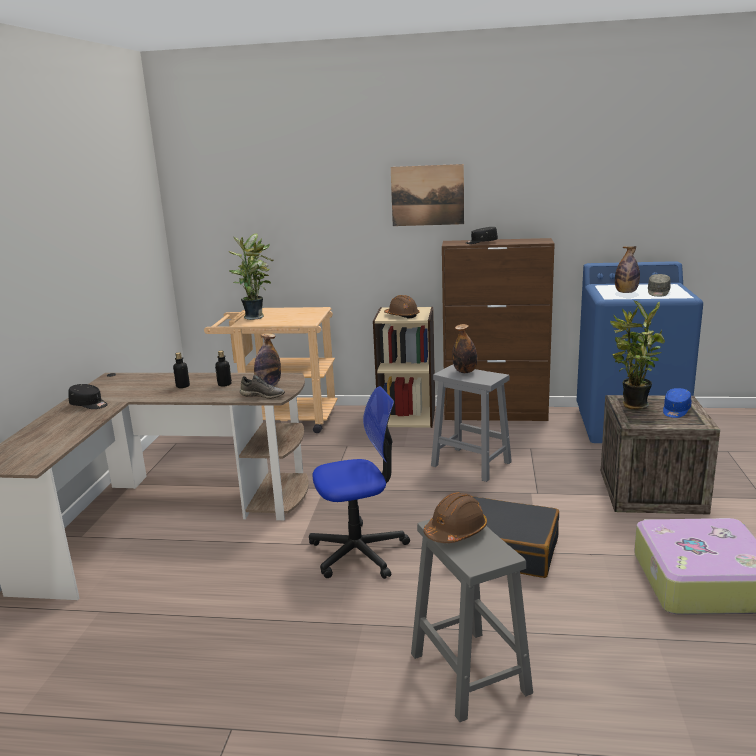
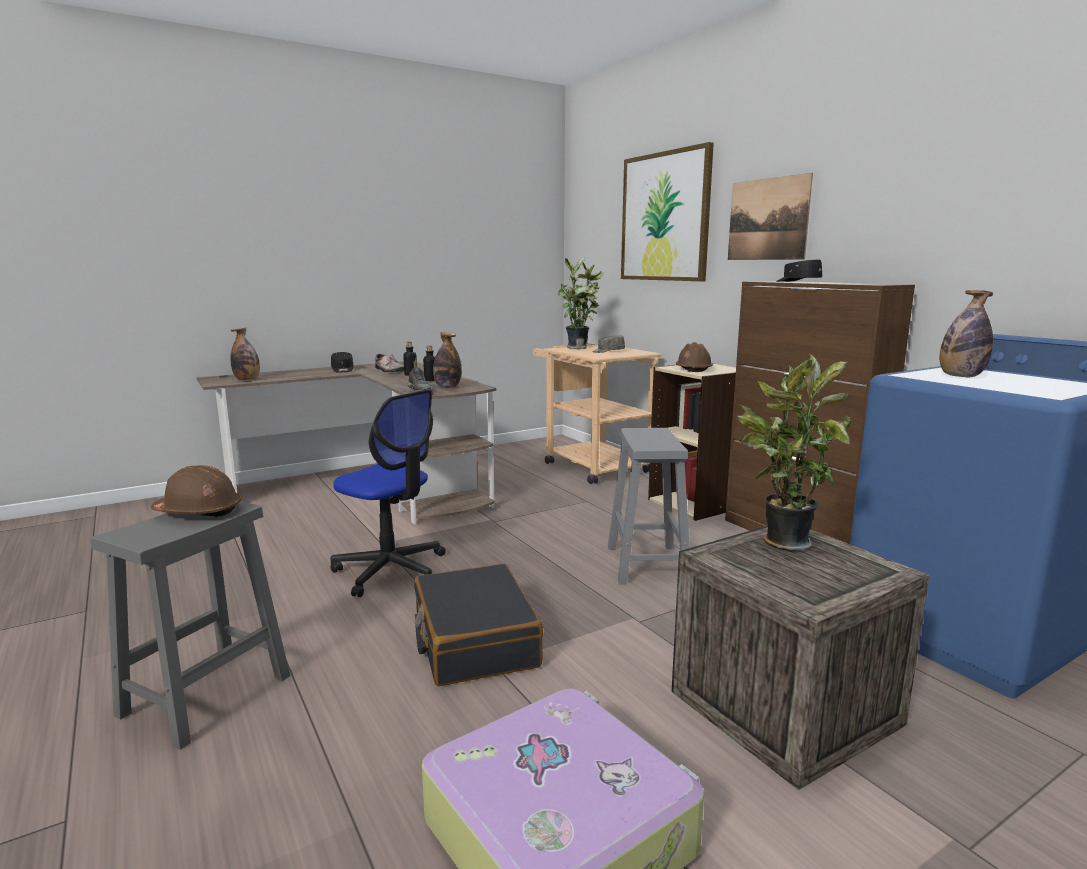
camera: 50 degrees right, 5 degrees down
(140, 389) = (388, 370): none -> shoe
(314, 191) = (665, 217): none -> picture
(465, 371) = (655, 435): bottle -> bottle (247, 380)
(658, 292) = (1019, 385): grey cap -> grey cap (608, 351)
(675, 411) = (826, 573): blue cap -> none

